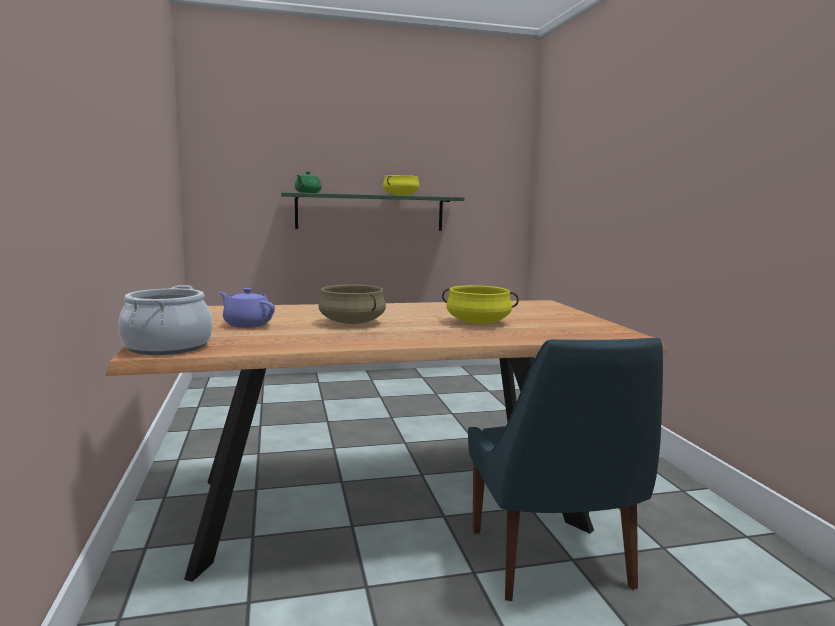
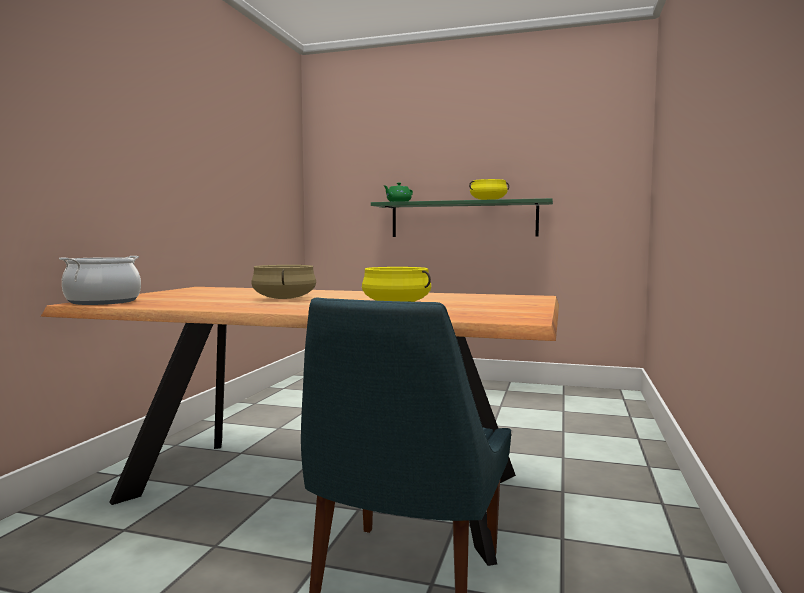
camera: 30 degrees right, 5 degrees down
(247, 324) = (203, 295): purple teapot -> none

